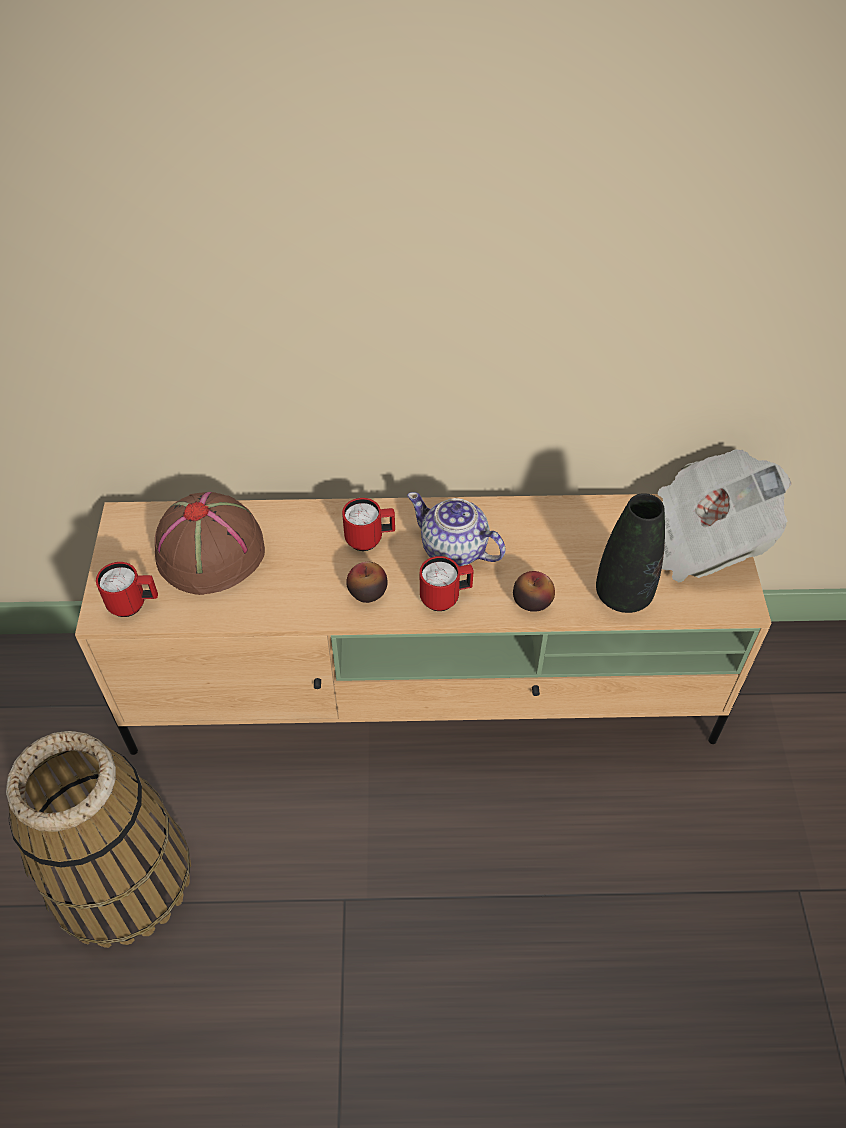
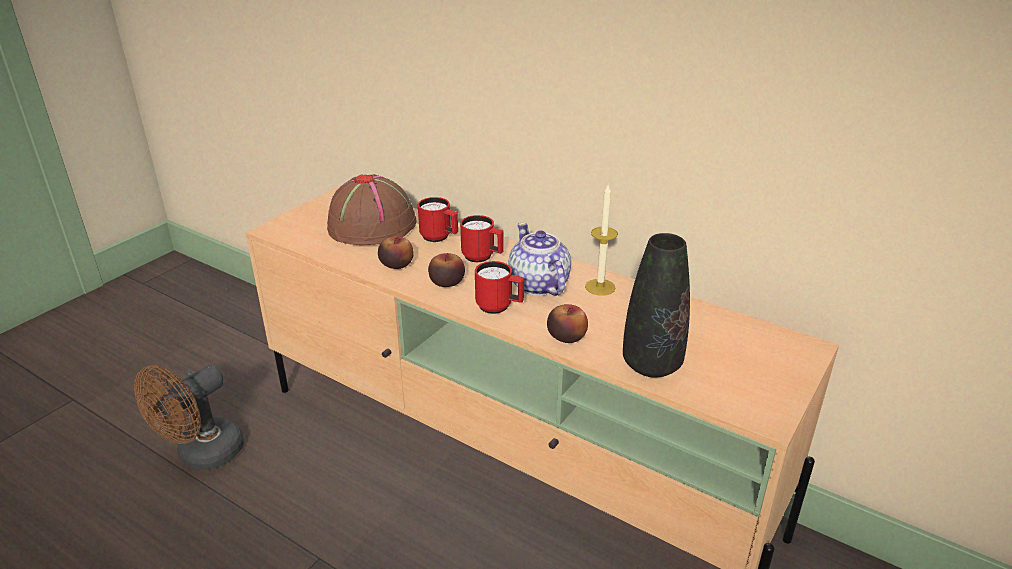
camera: 35 degrees right, 20 degrees down
(121, 876) = (202, 456): basket -> brown fan
(134, 604) = (295, 231): red mug -> red mug (439, 238)
(294, 593) = (396, 264): none -> apple
(509, 523) = (600, 287): none -> candle
(698, 539) = (766, 359): newspaper -> none

